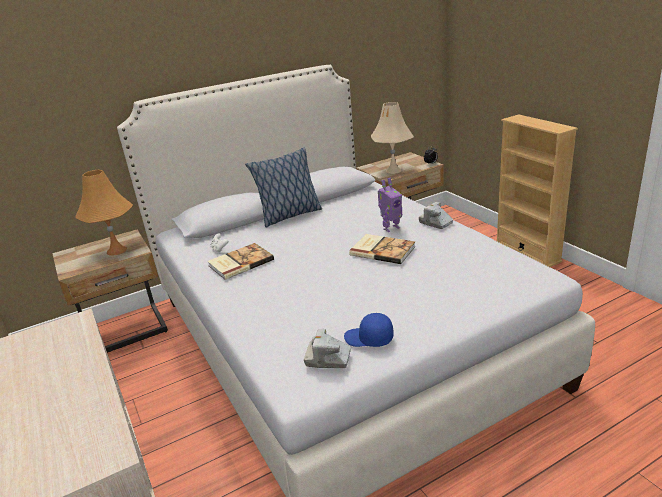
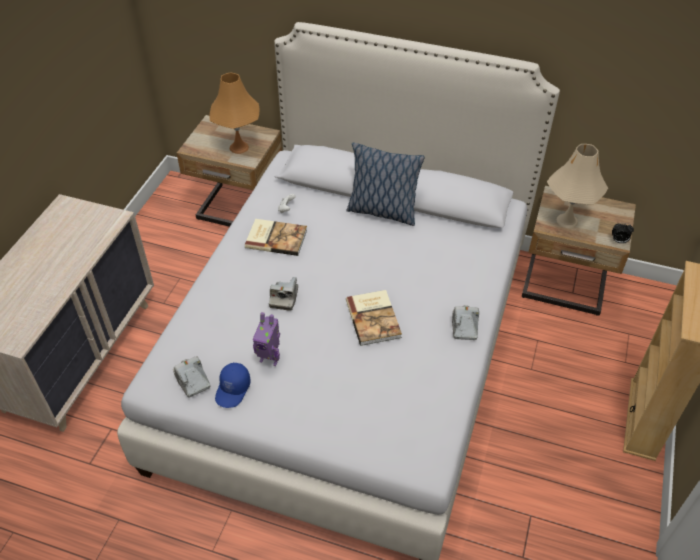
camera: 45 degrees right, 20 degrees up
(306, 279) = (284, 298): none -> camera
(369, 339) = (233, 390): blue cap -> blue cap turned 135 degrees counterclockwise
(390, 228) = (422, 299): toy robot -> toy robot (270, 358)

